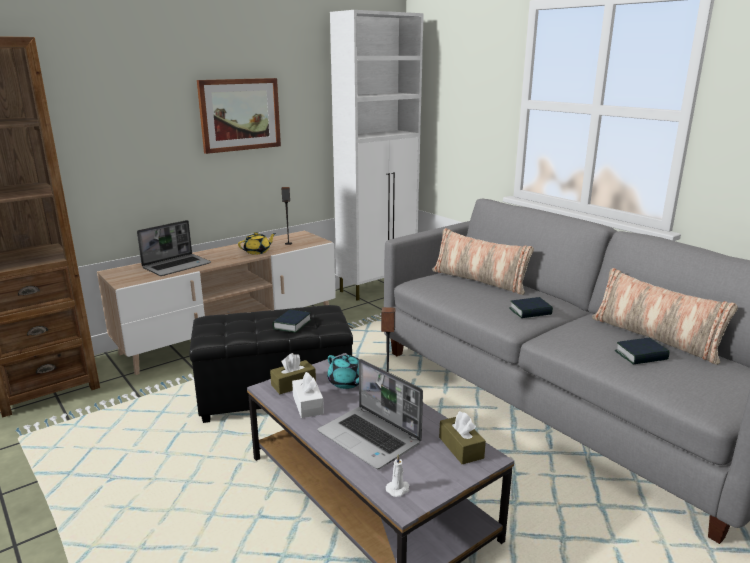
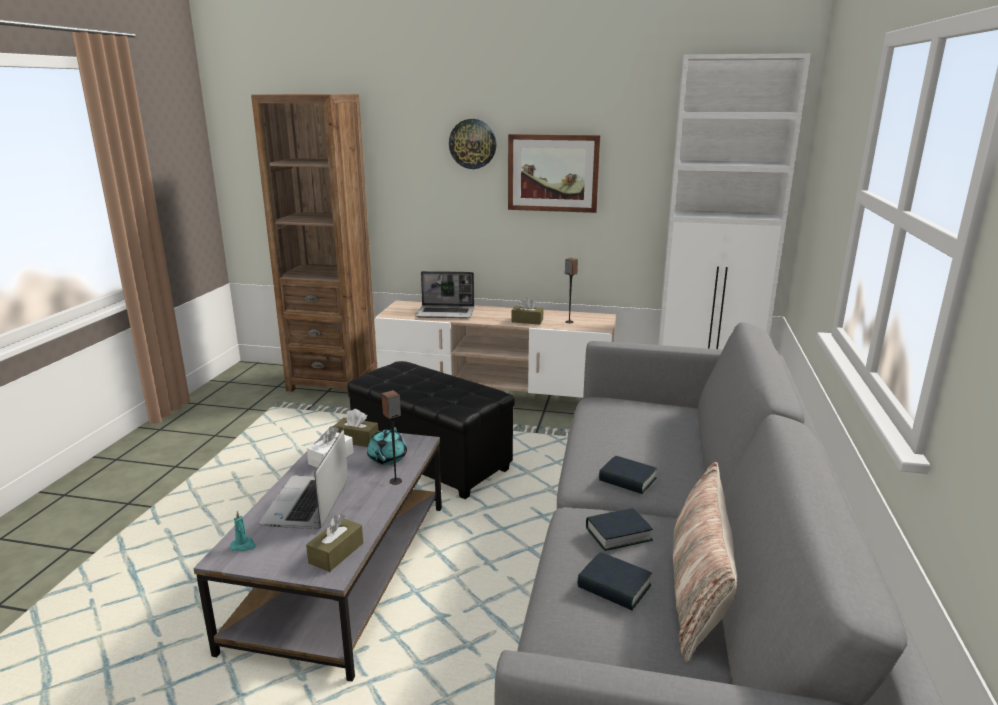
camera: 50 degrees right, 0 degrees up
(161, 91) = (472, 144): none -> wall clock
(257, 252) = (527, 321): yellow teapot -> brown tissue box
(292, 324) = (435, 393): book -> book (618, 534)
(398, 489) = (243, 546): white candle -> turquoise candle
(479, 280) = (664, 426): pillow -> none

